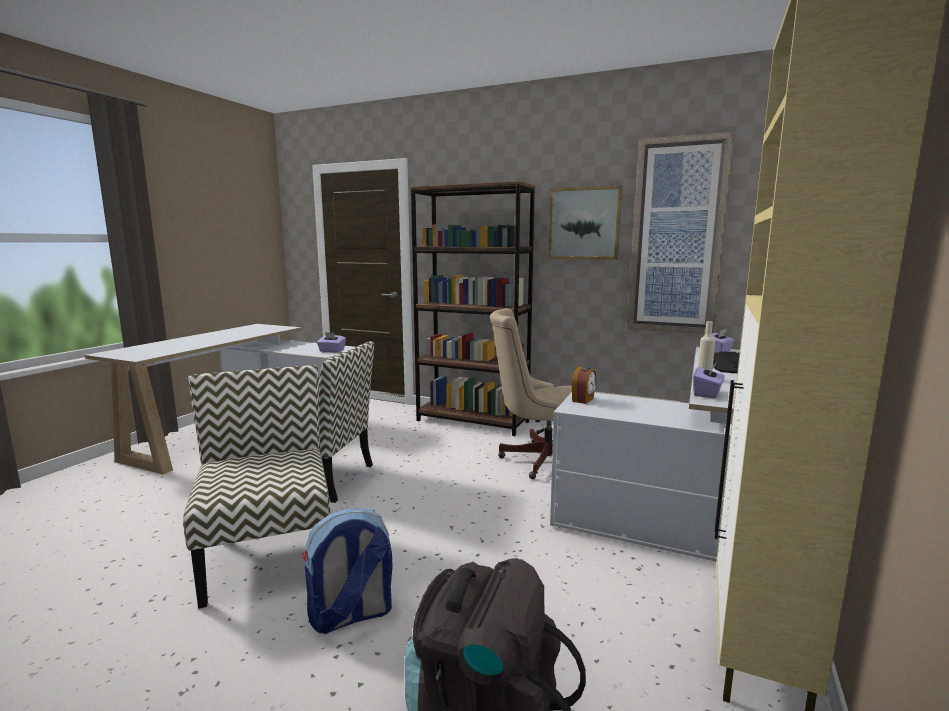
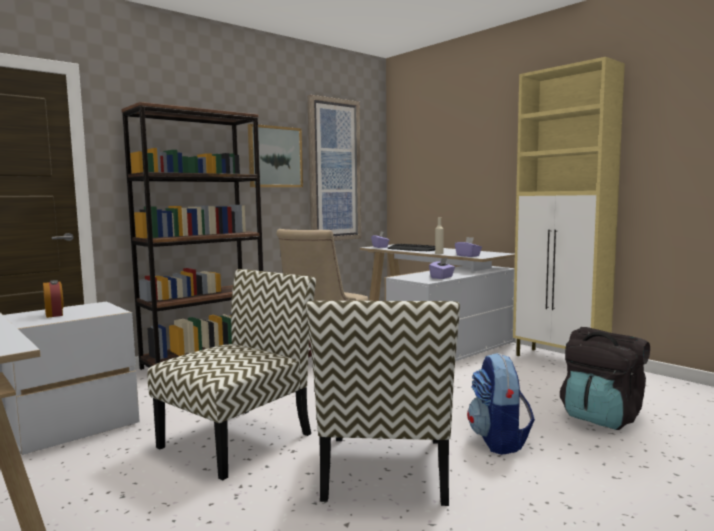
camera: 65 degrees left, 5 degrees down
(268, 554) = (386, 469): chair -> chair turned 90 degrees counterclockwise
(331, 351) = (97, 309): purple tissue box -> purple tissue box (442, 277)
(583, 400) = (412, 278): alarm clock -> alarm clock (54, 314)

